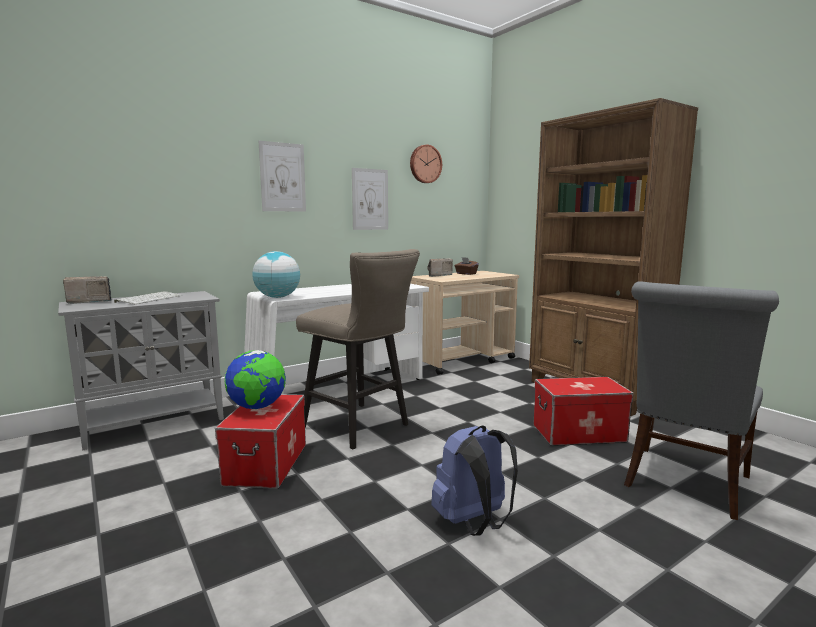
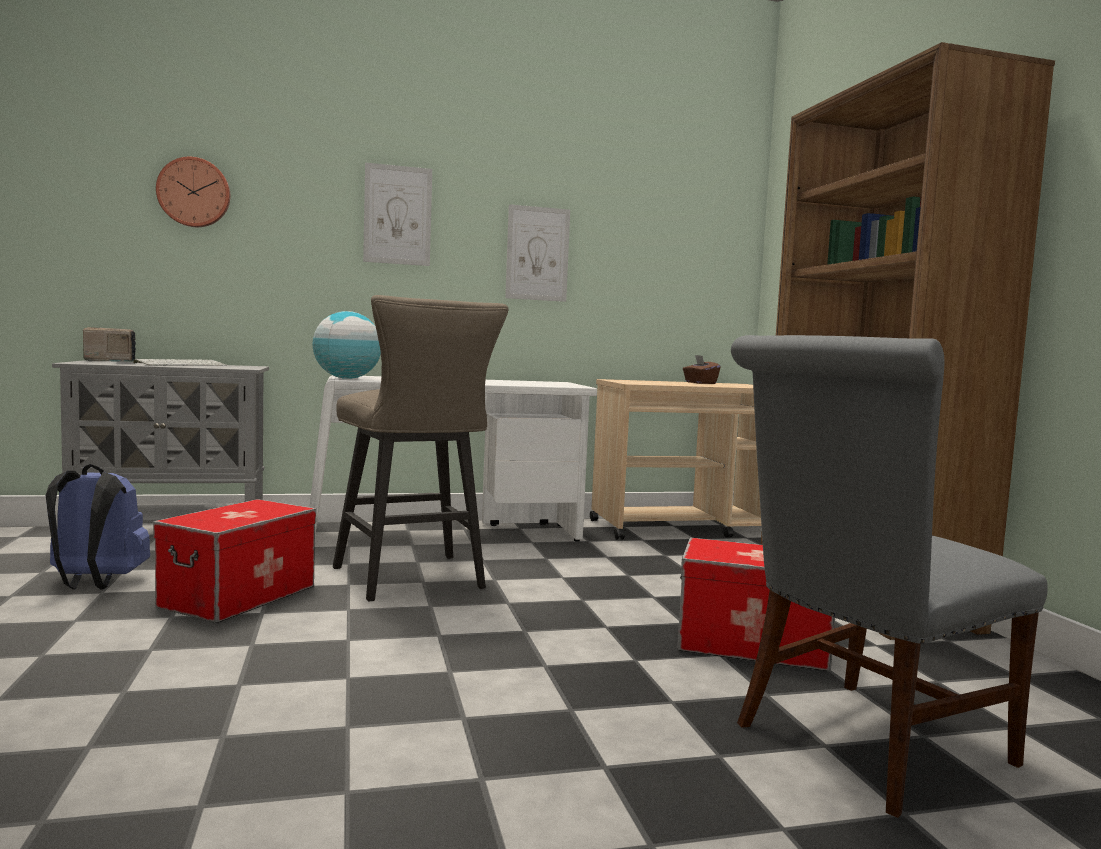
camera: 20 degrees right, 5 degrees down
(257, 407) = (235, 511): globe -> none
(425, 164) = (639, 203): wall clock -> wall clock (194, 193)
(437, 275) = (646, 381): radio -> none
(474, 523) = (416, 714): blue backpack -> blue backpack (95, 584)

